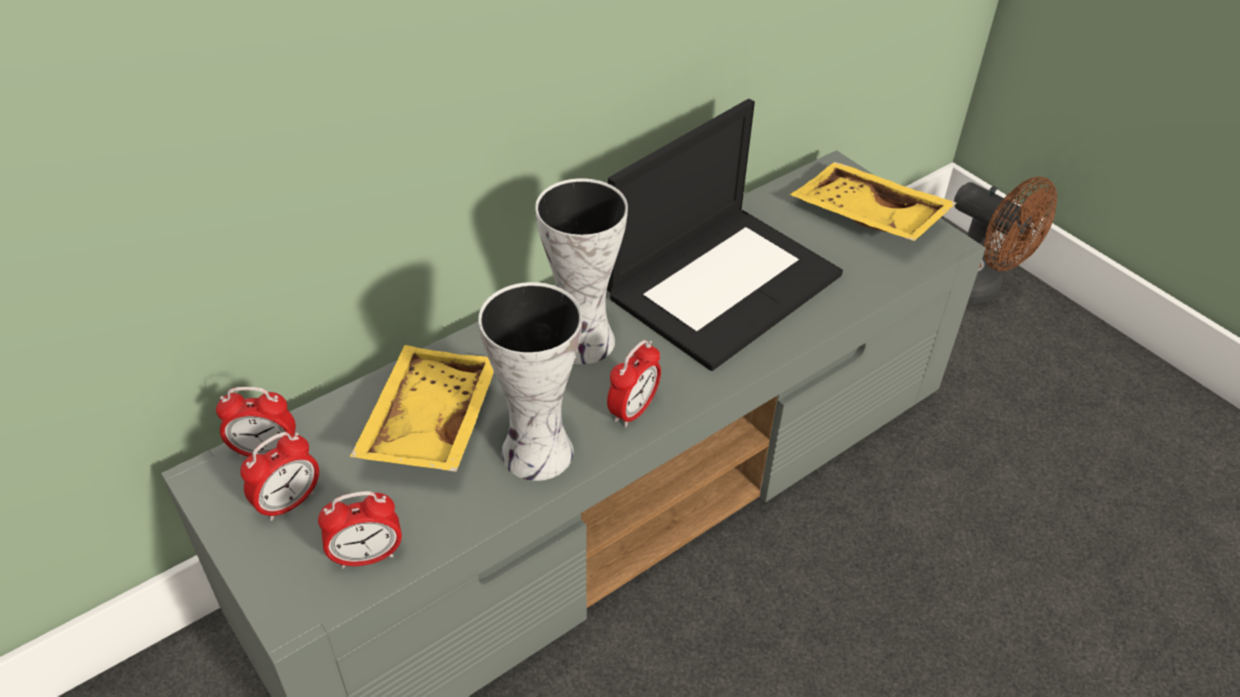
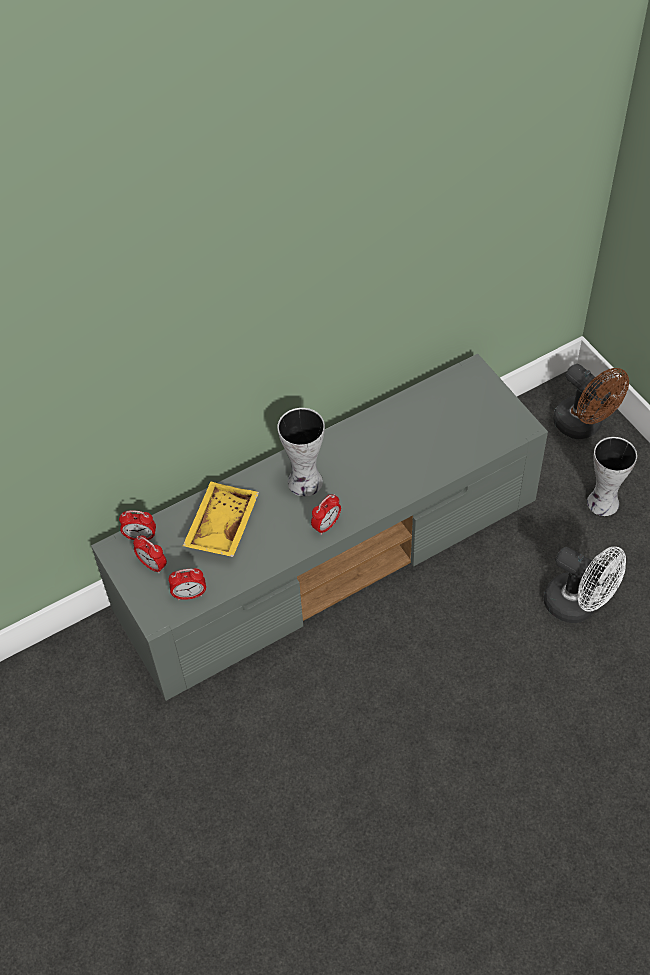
camera: 10 degrees right, 10 degrees up
(289, 503) = (152, 565): alarm clock -> alarm clock turned 75 degrees clockwise
(533, 452) = (273, 546): vase -> vase (601, 502)
(724, 283) = (389, 448): laptop -> none
(866, 218) = (482, 406): yellow tray -> none
(1056, 549) = (578, 605): none -> white fan

